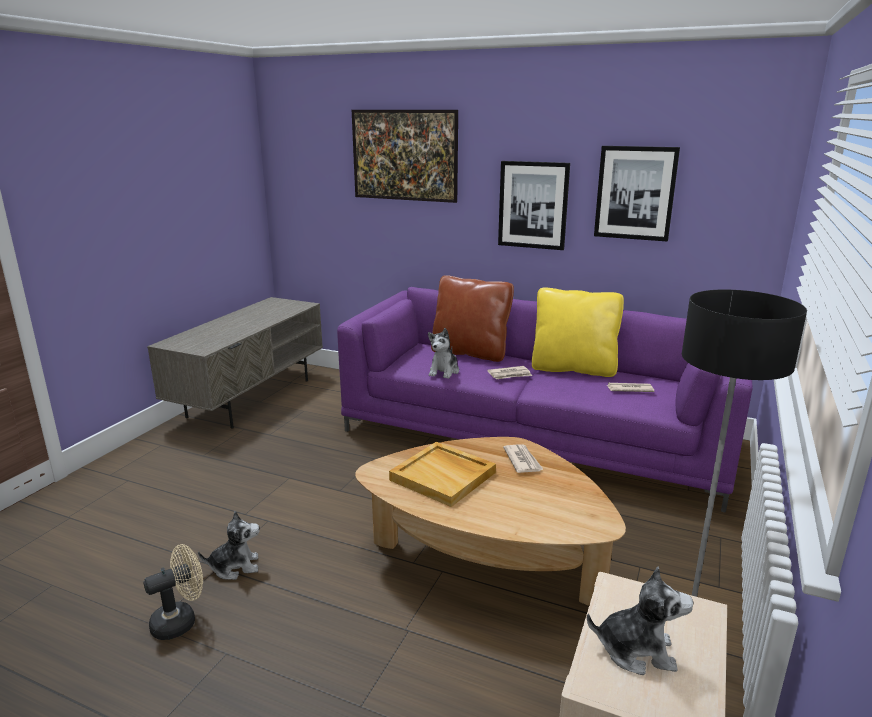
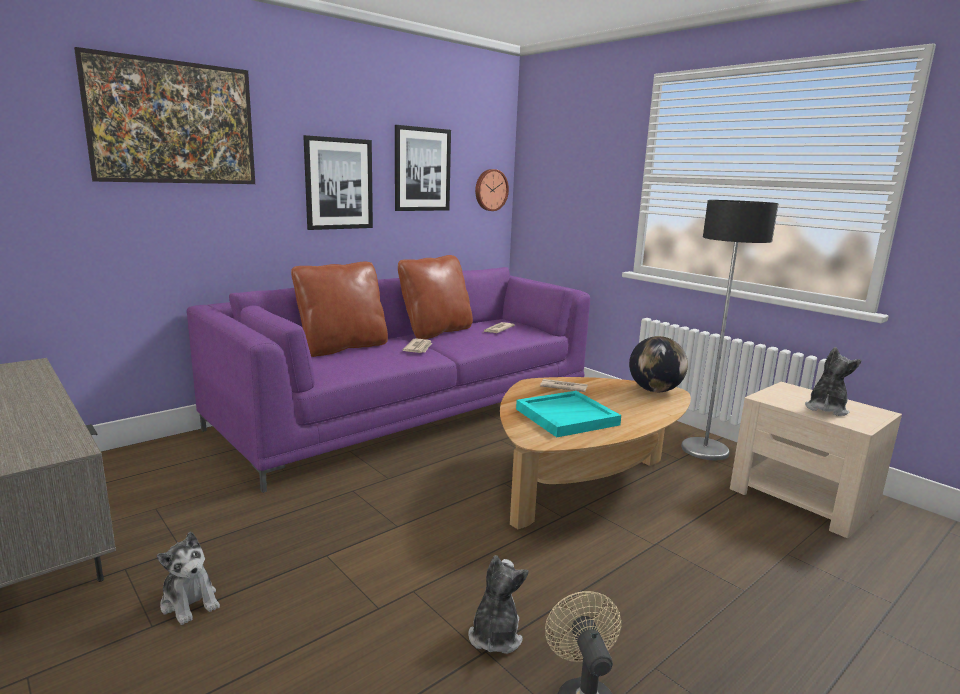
camera: 65 degrees left, 5 degrees down
(444, 371) = (370, 364): plush toy -> plush toy (190, 602)
(444, 476) = (567, 416): beige tray -> turquoise tray
(573, 369) = (436, 332): yellow pillow -> brown pillow
(588, 514) = (655, 390): none -> globe
(745, 221) = (490, 190): none -> wall clock

